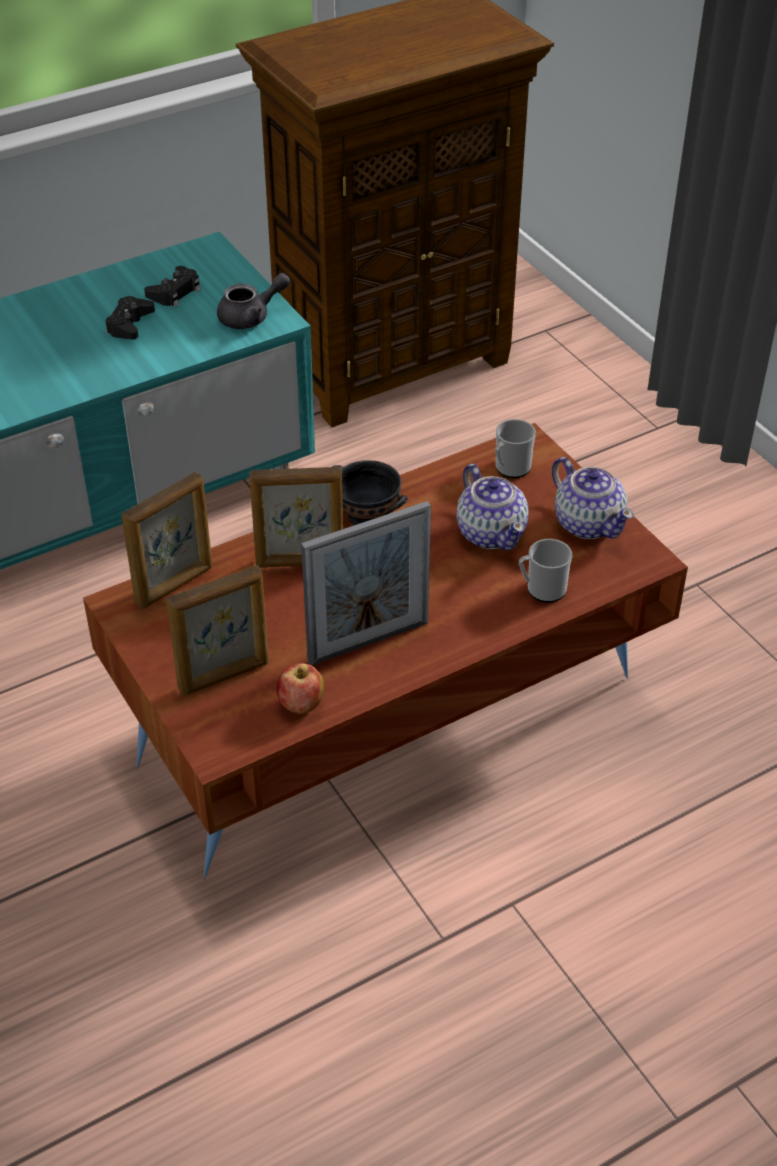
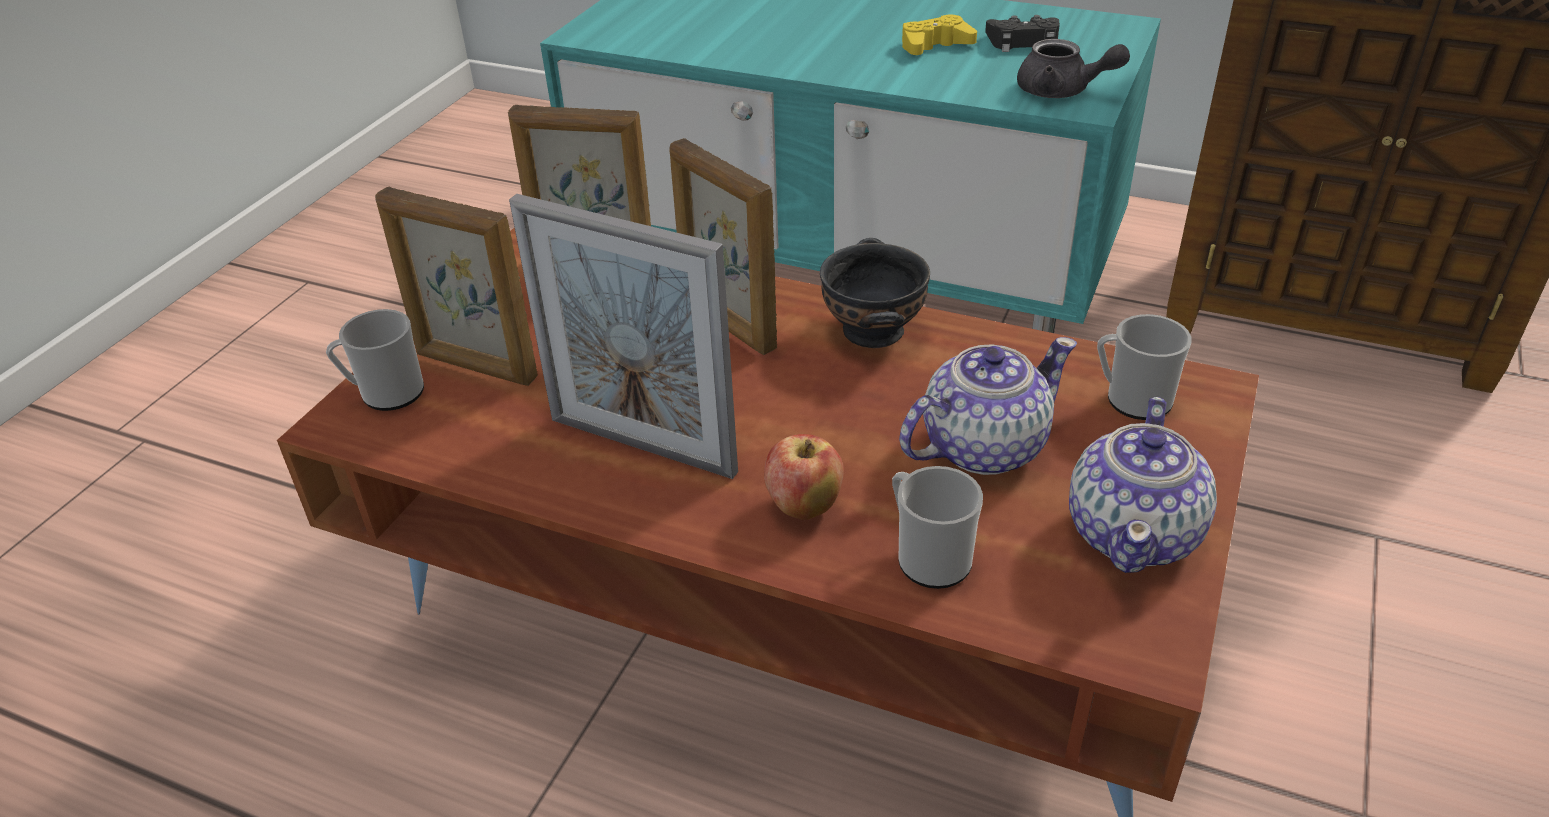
camera: 55 degrees right, 5 degrees down
(130, 324) = (934, 45): black game controller -> yellow game controller
(209, 723) = (385, 394): none -> mug
(301, 705) = (473, 447): apple -> apple (803, 507)
(491, 532) = (981, 447): teapot -> teapot turned 150 degrees counterclockwise

